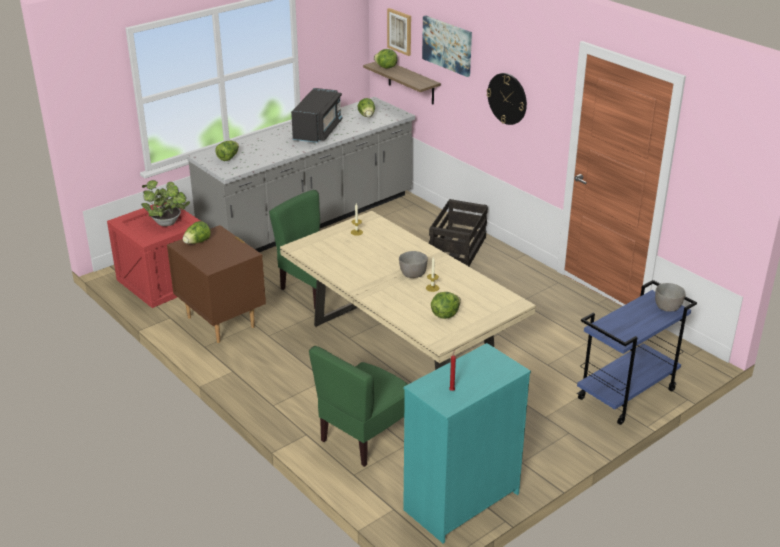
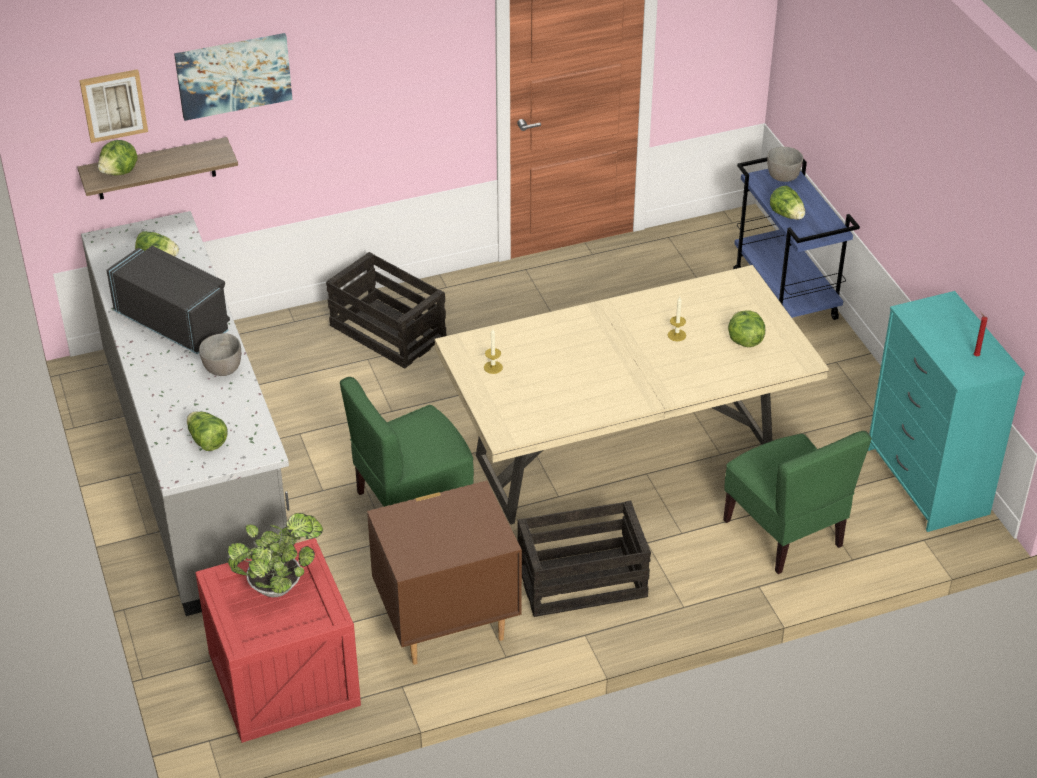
camera: 70 degrees left, 10 degrees up
(197, 242) = (411, 545): lettuce -> lettuce (787, 215)
(277, 361) = (580, 582): none -> crate
(412, 274) = (634, 343): grey bowl -> grey bowl (222, 368)
(507, 98) = (373, 90): wall clock -> none

